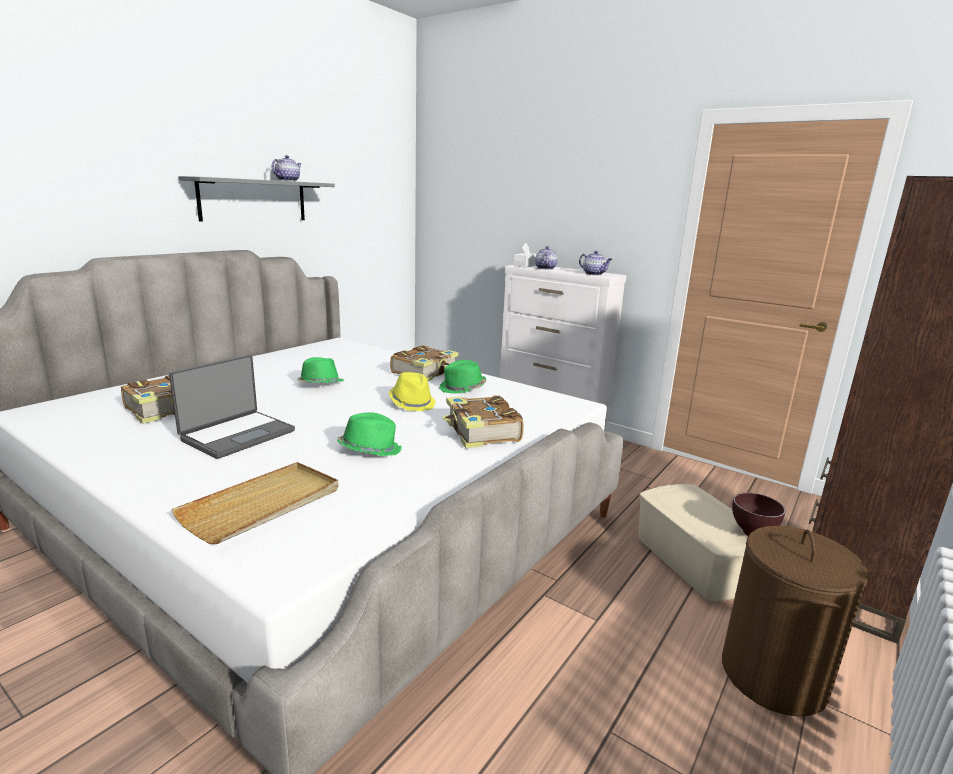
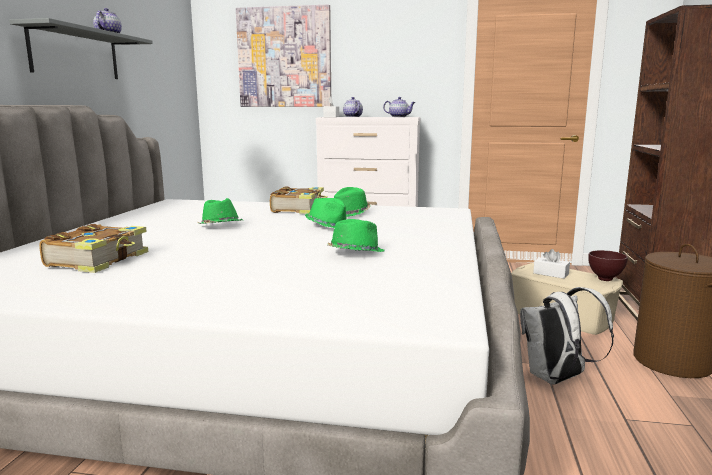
camera: 25 degrees left, 5 degrees down
(237, 435) = (215, 264): laptop -> none
(263, 505) = (340, 295): beige tray -> none
(412, 403) = (328, 226): yellow hat -> green hat
(481, 432) = (418, 232): book -> none
(493, 195) = (284, 57): none -> picture
(588, 645) = (557, 379): none -> white backpack
(688, 506) = (550, 274): none -> white tissue box

